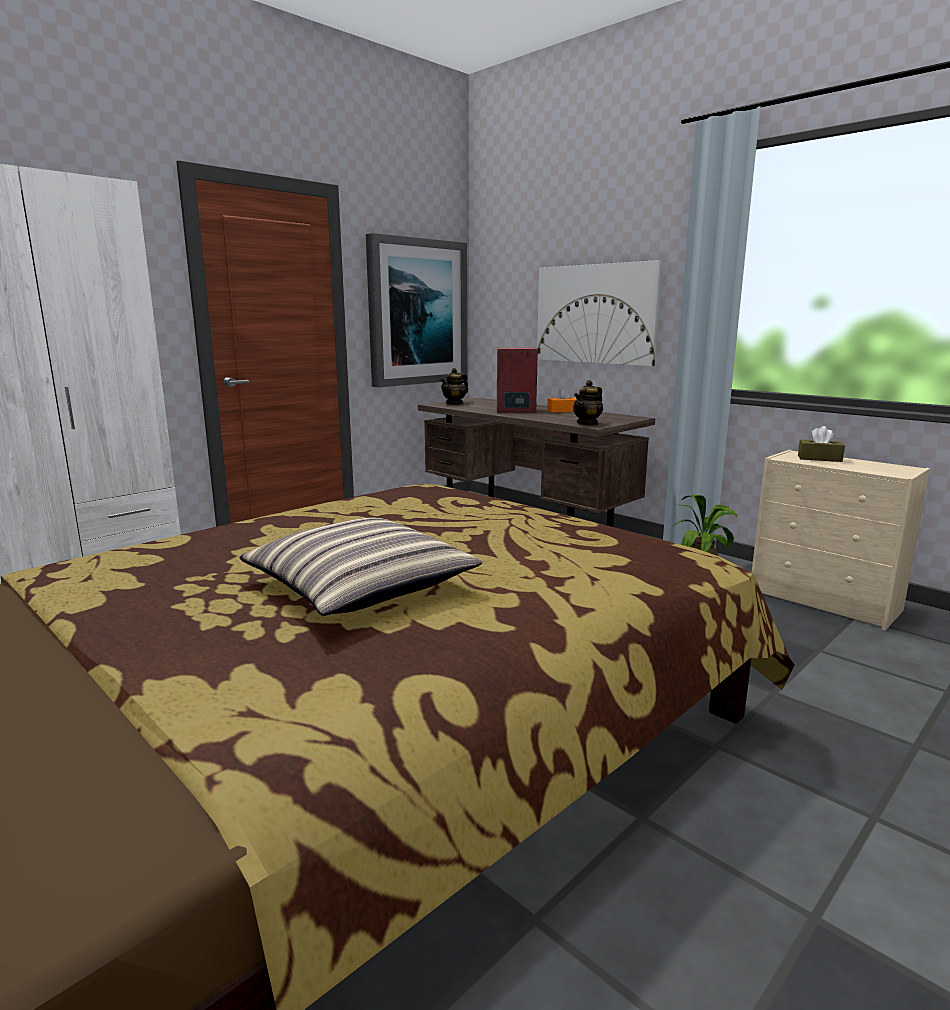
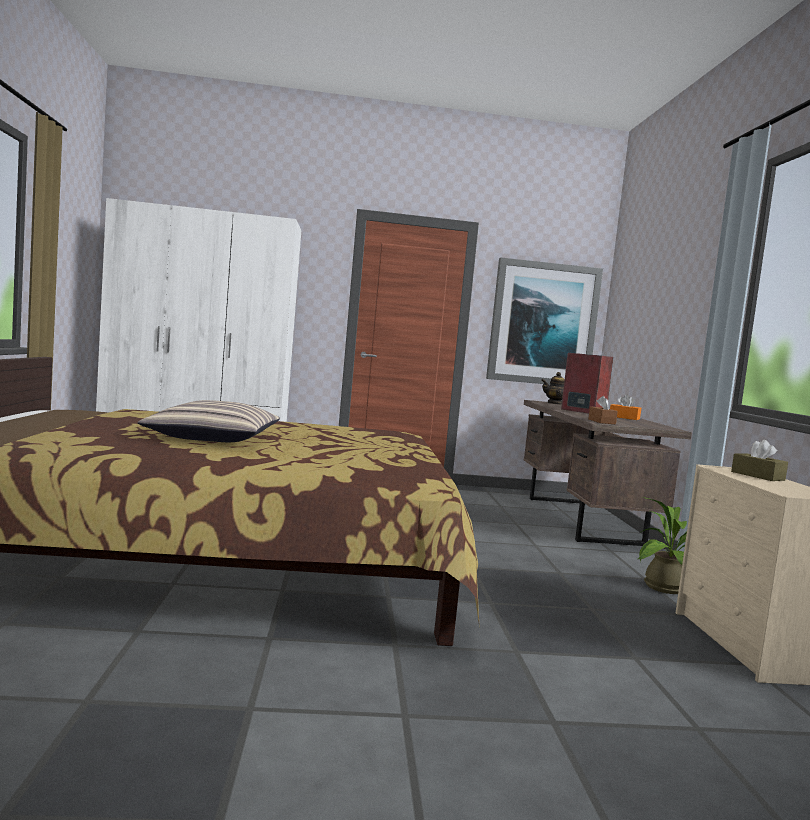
camera: 40 degrees right, 10 degrees down
(587, 423) = (601, 421): teapot -> brown tissue box
(596, 314) = (670, 329): picture -> none

